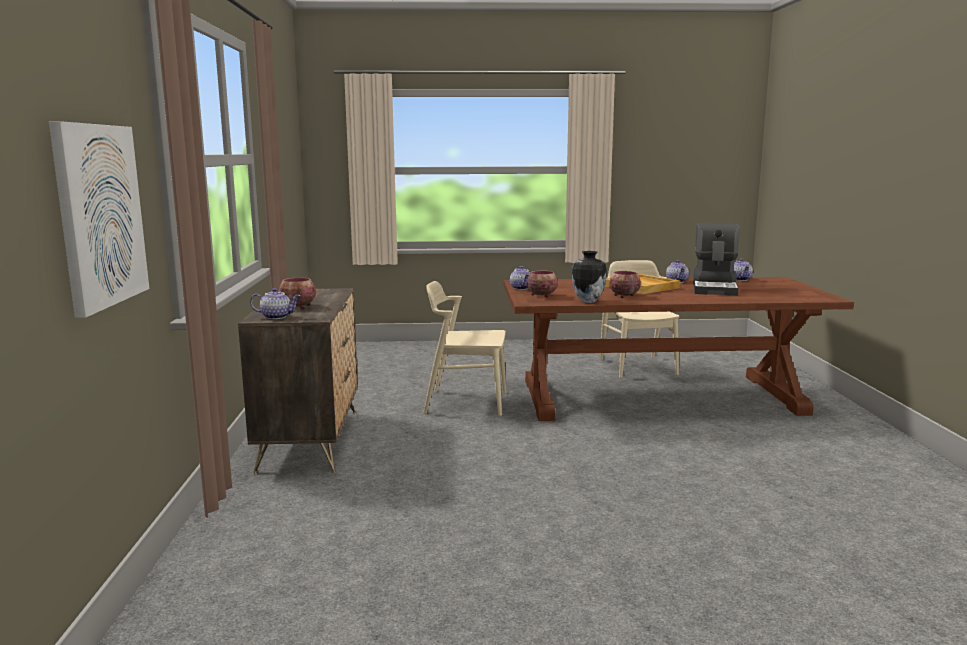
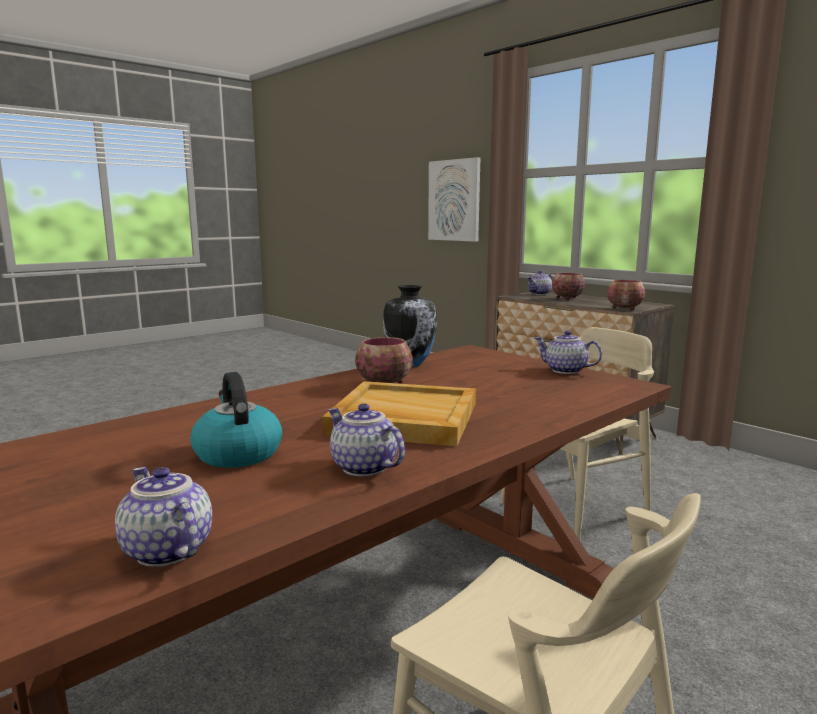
camera: 140 degrees right, 0 degrees up
(542, 295) = (492, 363): bowl -> bowl (625, 309)
(715, 288) = (237, 453): coffee machine -> kettle

